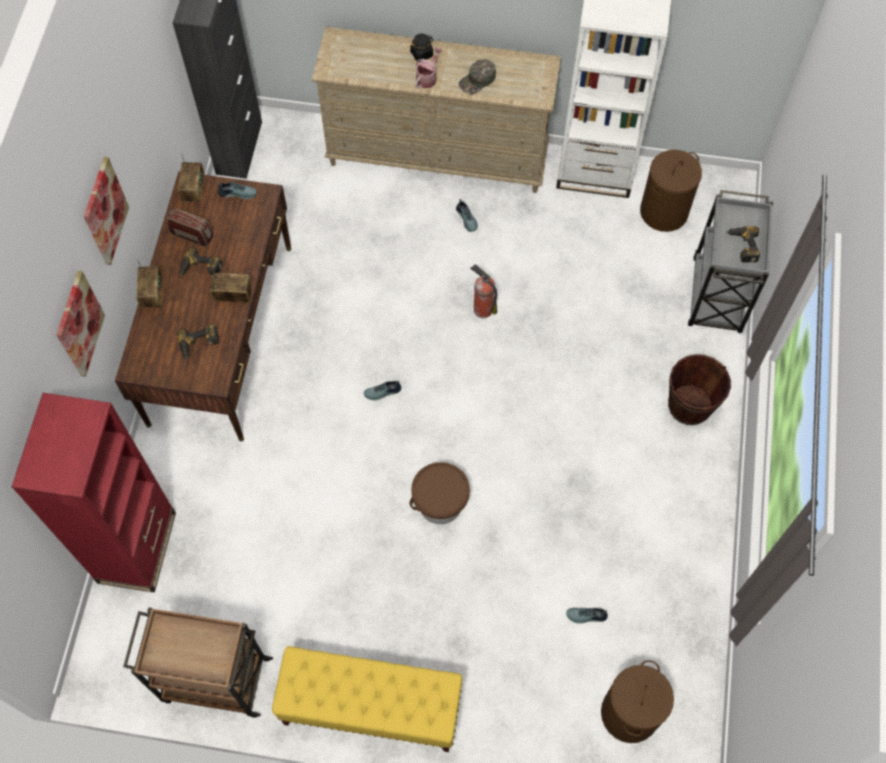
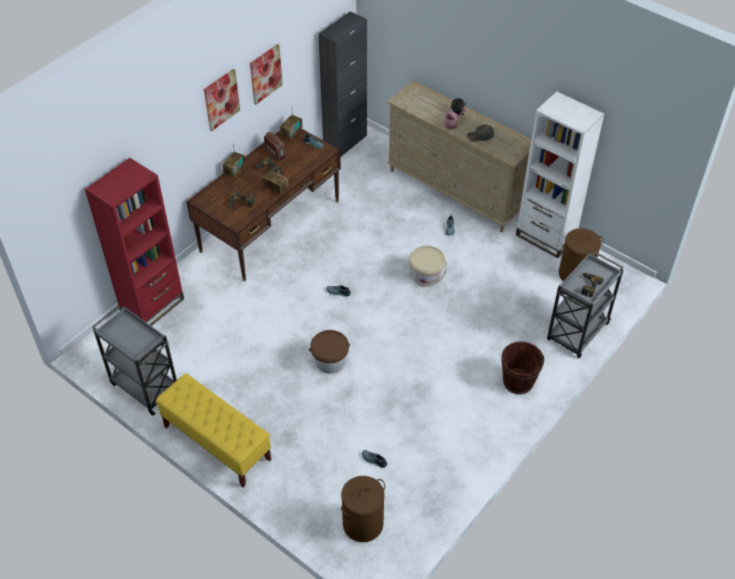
camera: 30 degrees right, 15 degrees down
(79, 324) = (174, 146): picture -> picture (265, 73)
(213, 679) = (144, 386): brown cart -> grey cart
(482, 309) = (426, 276): fire extinguisher -> beige bucket

